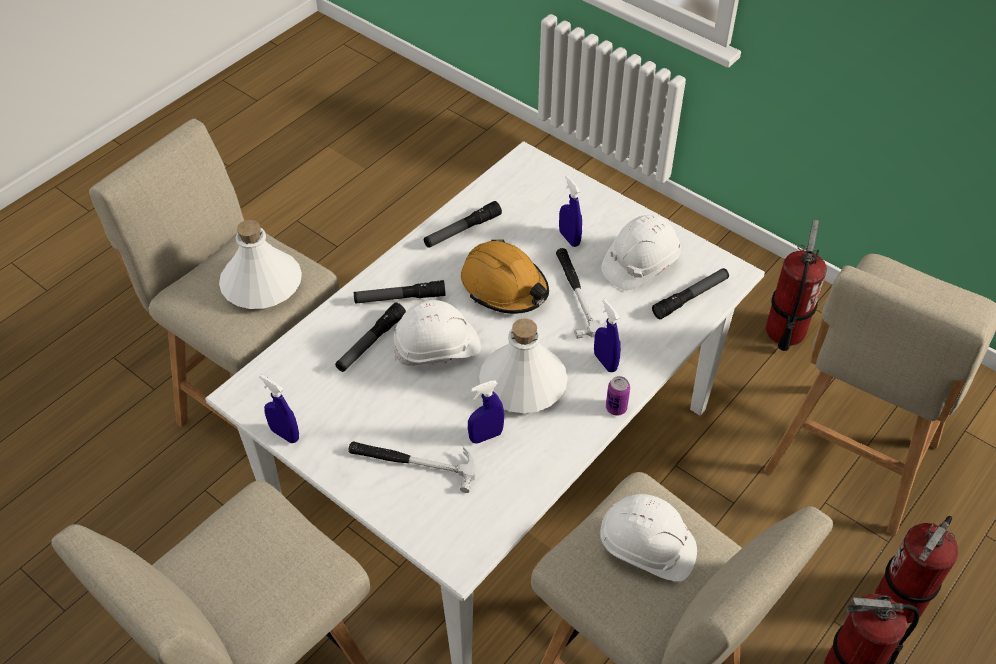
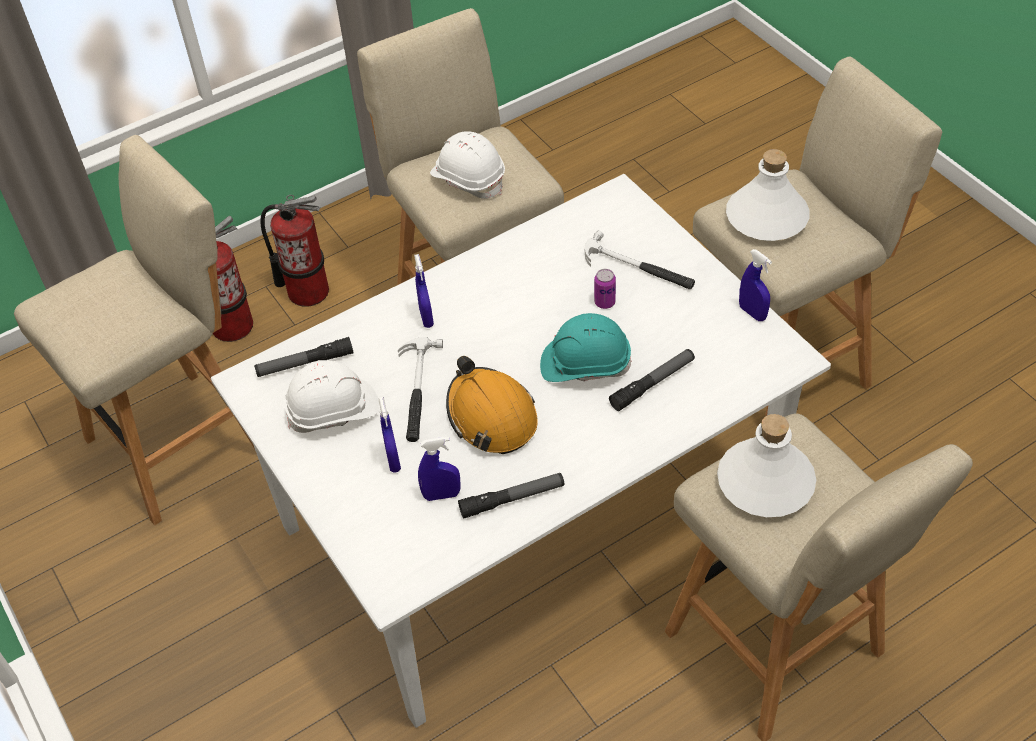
camera: 160 degrees left, 0 degrees up
(400, 298) = (610, 427): flashlight -> none
(437, 348) = (585, 364): white hard hat -> turquoise hard hat
(486, 436) = (565, 276): blue spray bottle -> blue spray bottle (441, 495)
(523, 382) = (513, 314): white bottle -> white bottle (766, 218)
(616, 408) = (438, 276): can -> can (604, 302)
(784, 331) = (134, 598): fire extinguisher -> none

